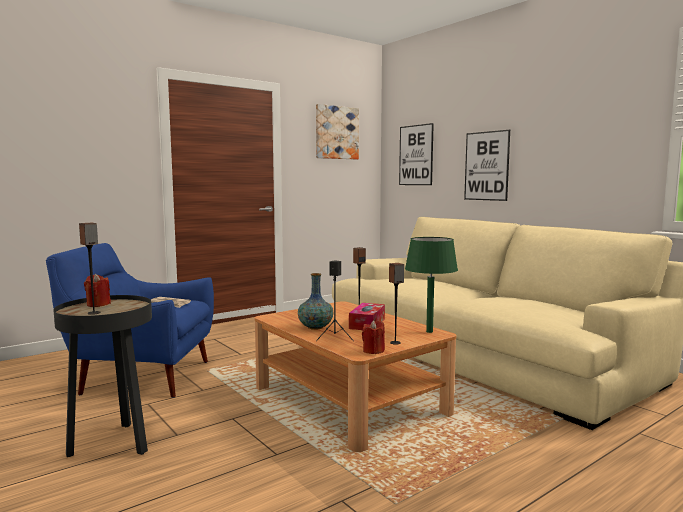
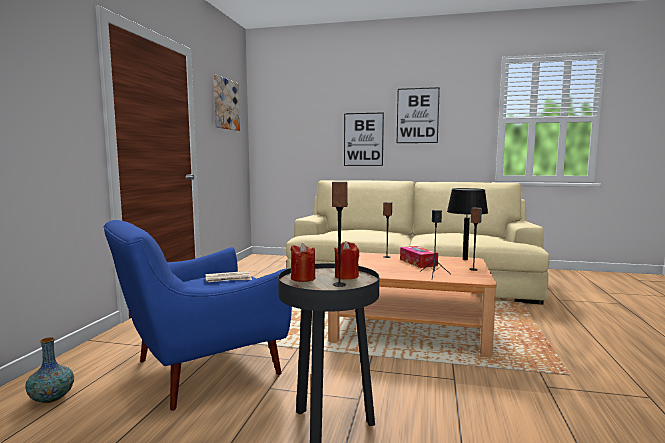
camera: 40 degrees left, 0 degrees up
(315, 327) = (398, 271): vase -> vase (51, 398)
(373, 351) = (481, 276): red candle -> red candle (346, 276)
(416, 155) = (291, 129): picture -> picture (417, 115)
(429, 331) = (465, 259): green table lamp -> black table lamp

